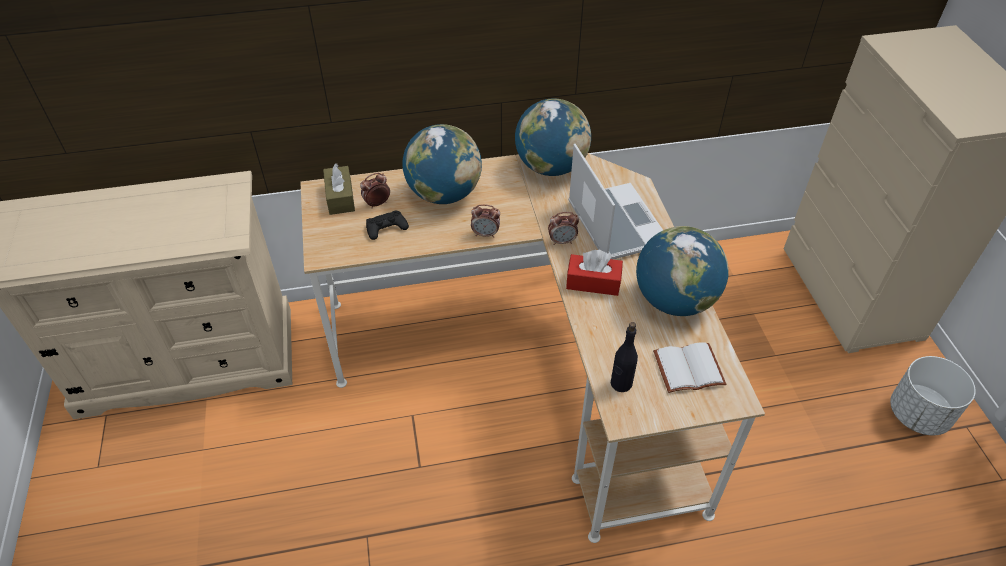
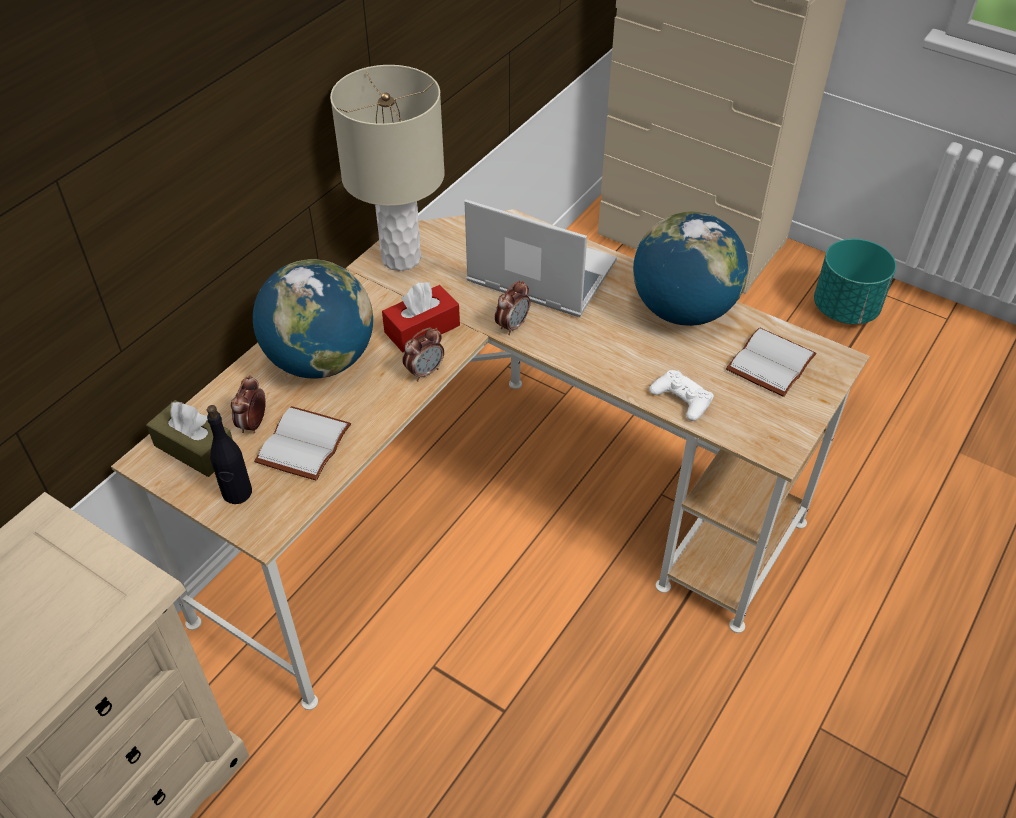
camera: 45 degrees left, 0 degrees up
(386, 228) = (302, 443): black game controller -> white book
(551, 167) = (402, 258): globe -> beige table lamp
(593, 282) = (593, 345): red tissue box -> red tissue box (422, 329)
(604, 348) = (681, 399): none -> white game controller
(621, 383) = (737, 420): black bottle -> black bottle (237, 493)
(918, 414) = (845, 309): white planter -> turquoise planter

